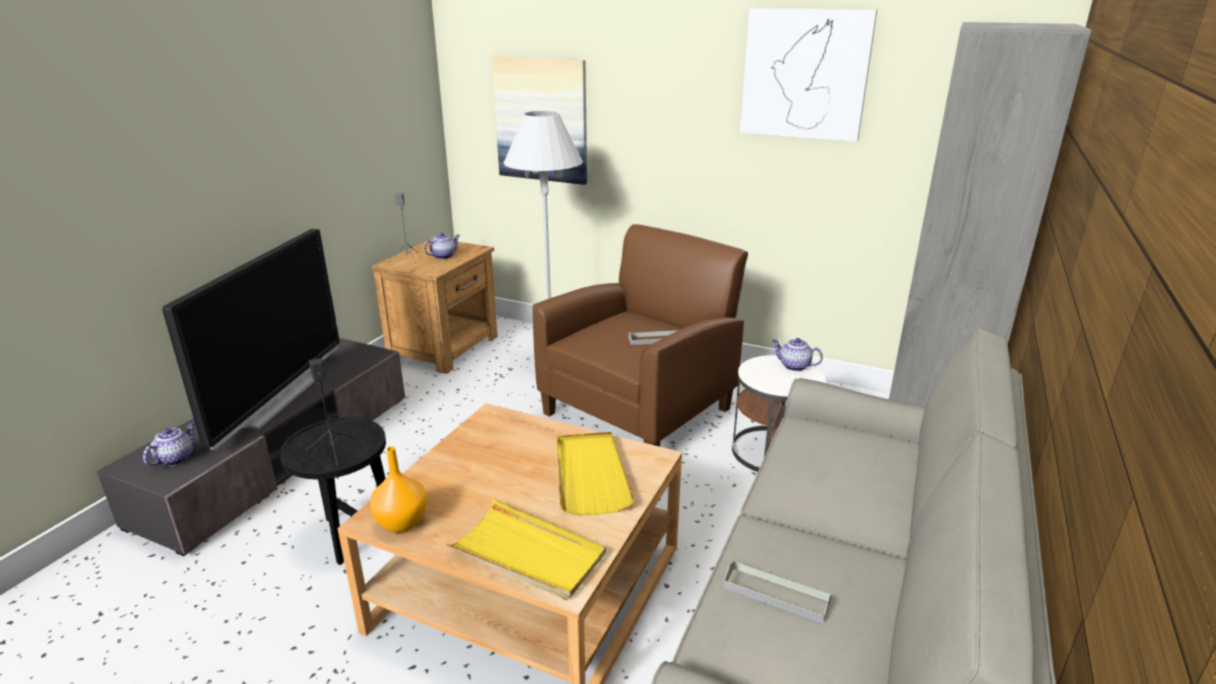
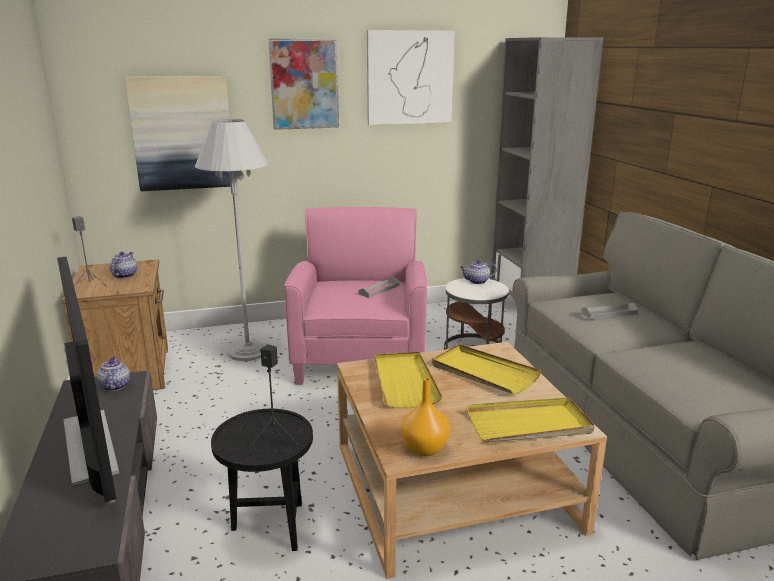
camera: 40 degrees left, 5 degrees down
(176, 458) = (68, 532): teapot -> teapot (114, 386)
(503, 448) = (404, 382): none -> yellow tray
(639, 410) = (360, 357): brown armchair -> pink armchair
(669, 74) = (304, 84): none -> picture
(776, 594) = (684, 373): grey tray -> grey tray (609, 313)

